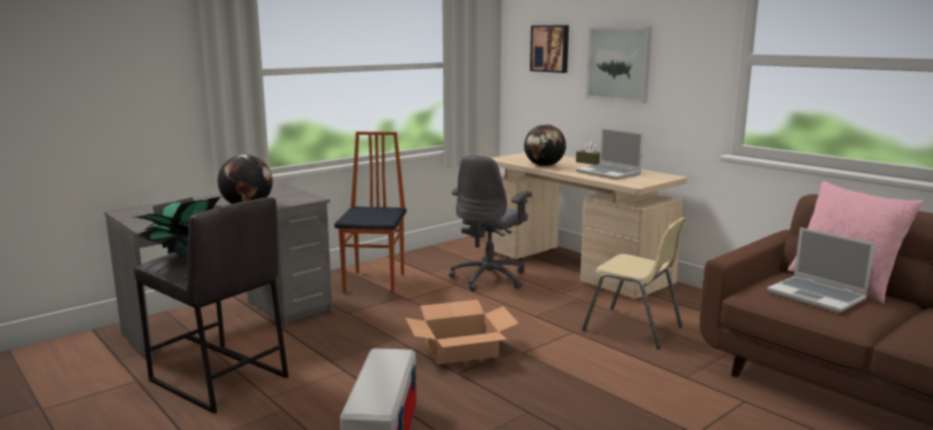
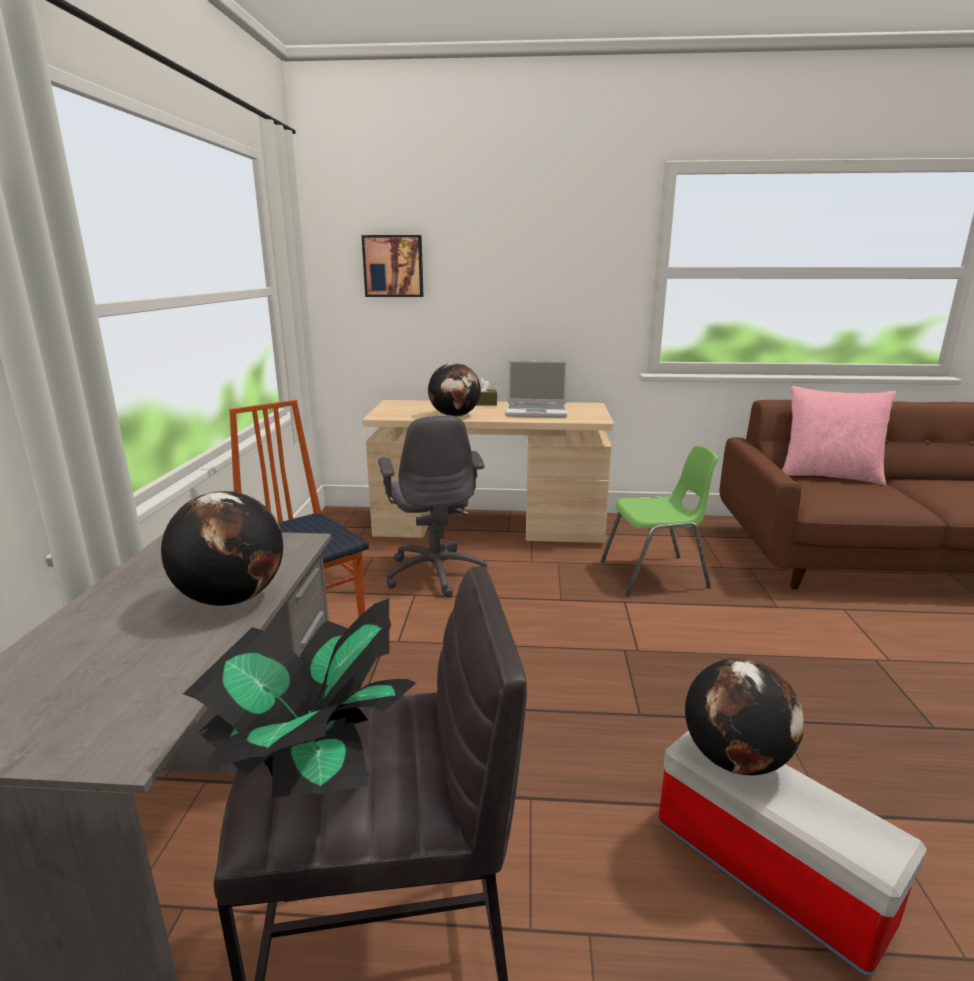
camera: 45 degrees left, 5 degrees up
(387, 362) = (735, 759): none -> globe
(461, 350) = (584, 680): cardboard box -> none
(618, 64) = (501, 283): picture -> none
(634, 328) = (656, 575): beige chair -> green chair
(817, 296) = (853, 492): laptop -> none

